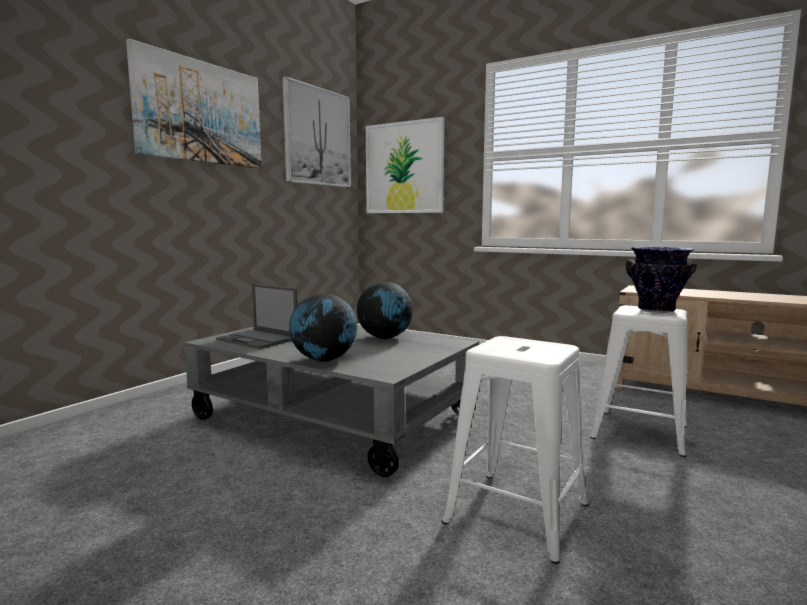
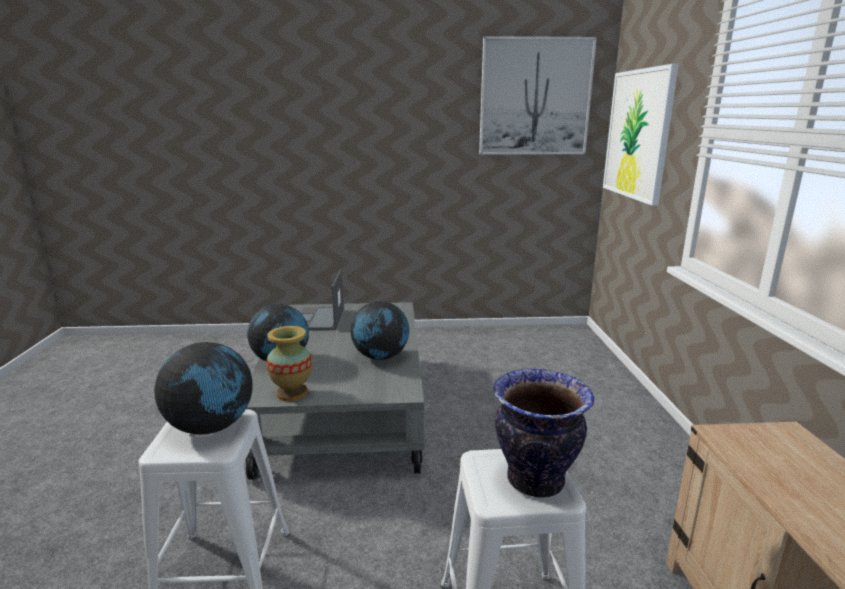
camera: 55 degrees right, 10 degrees up
(200, 112) = (375, 97): picture -> none
(402, 365) = (292, 393): none -> vase
(515, 345) = (211, 426): none -> globe

